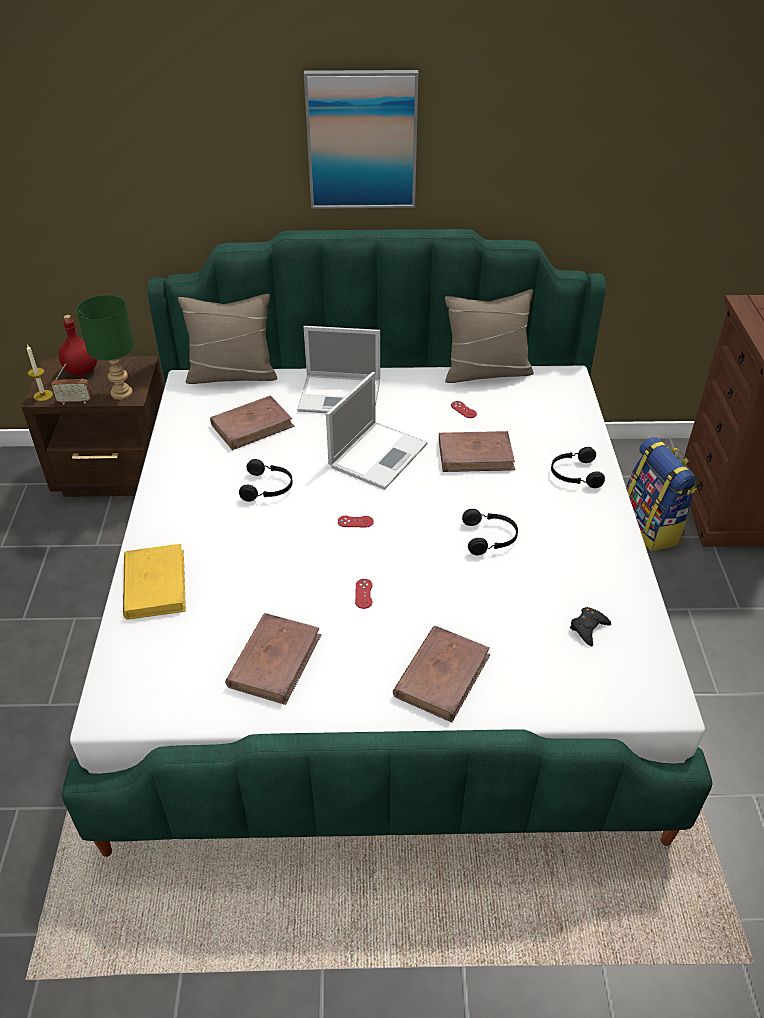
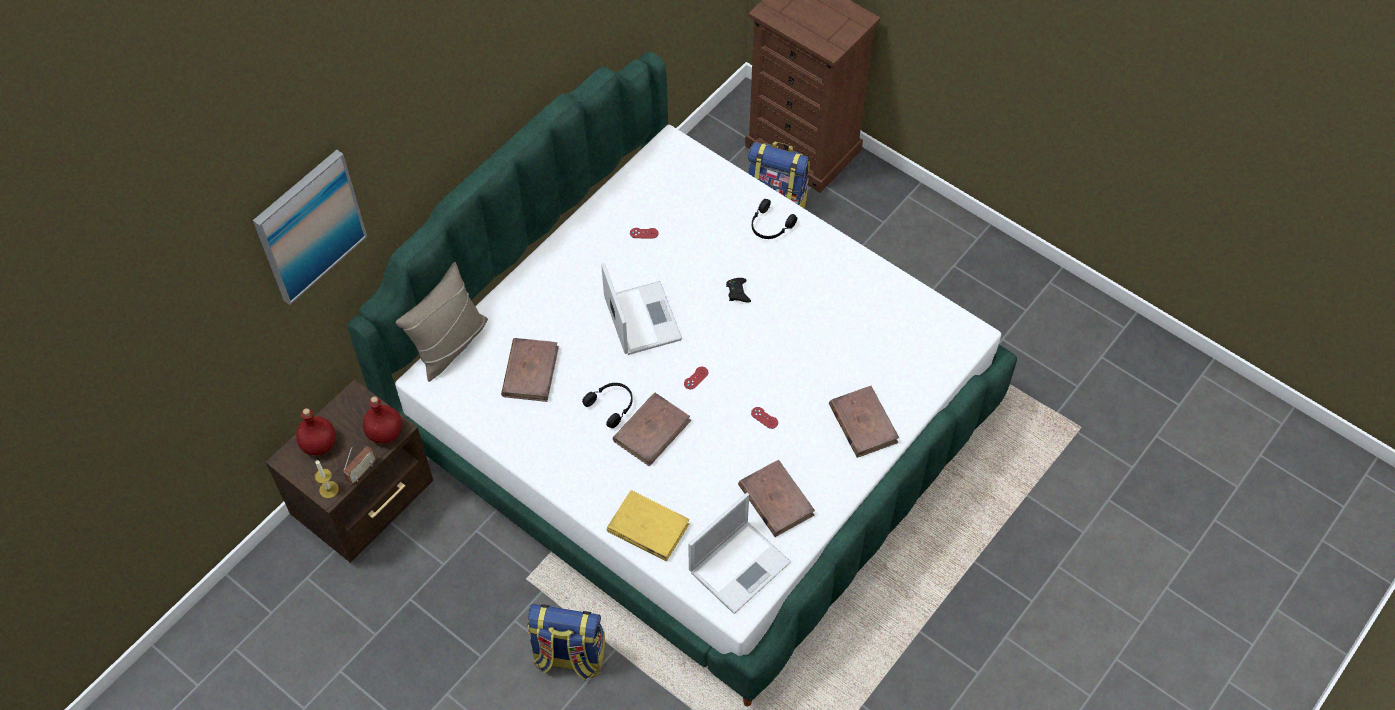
camera: 50 degrees left, 15 degrees up
(63, 676) = (569, 656): none -> backpack
(122, 393) = (385, 432): green table lamp -> red bottle
(341, 396) = (551, 293): laptop -> laptop (740, 565)
(362, 140) = (474, 97): picture -> picture (309, 226)
(476, 455) = (698, 263): brown book -> brown book (652, 431)
(486, 372) = (616, 186): beige pillow -> none
(490, 537) = (781, 316): black headphones -> none
(588, 628) = (894, 326): black game controller -> black game controller (738, 292)

